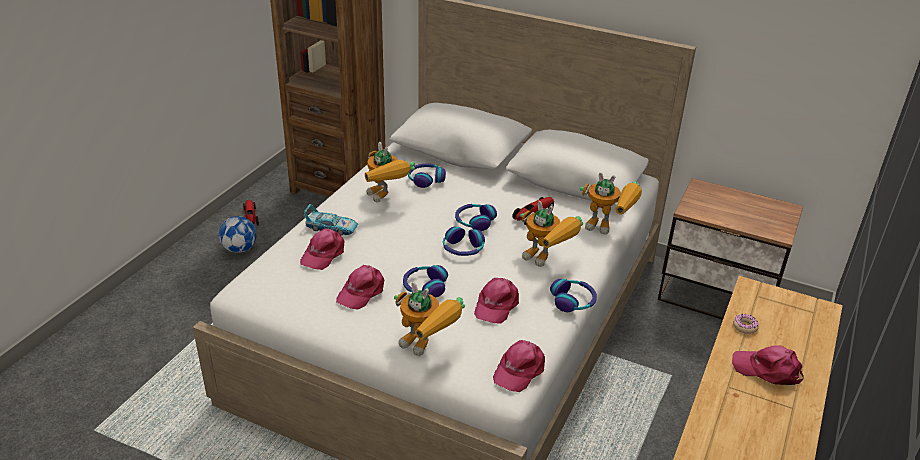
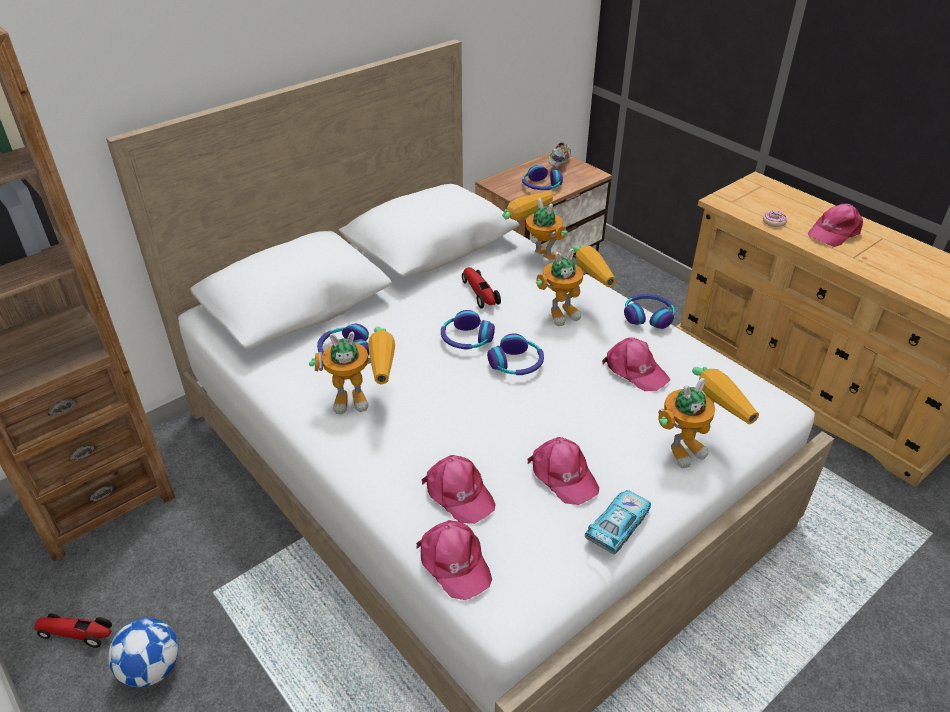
camera: 65 degrees left, 5 degrees up
(331, 228) = (399, 470): toy car -> toy car (618, 526)
(424, 286) = (577, 416): headphones -> headphones (541, 186)
(519, 370) = (748, 386): pink cap -> pink cap (454, 563)
(608, 228) = (535, 254): toy robot -> toy robot turned 90 degrees counterclockwise
(776, 211) = (559, 163): none -> shoe

